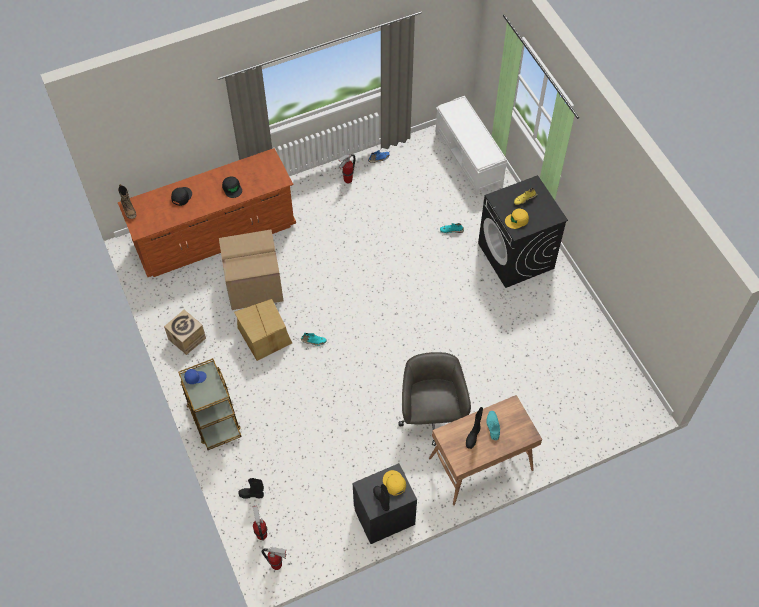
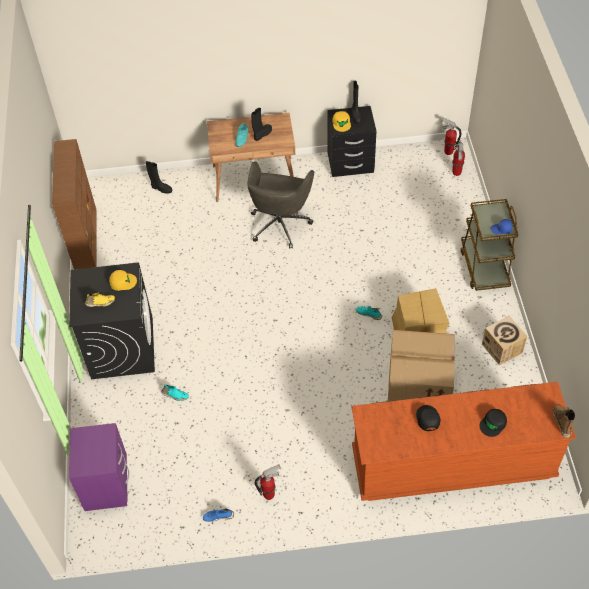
camera: 160 degrees left, 5 degrees down
(252, 494) = (459, 202): black boot -> black boot (161, 188)
(469, 158) = (107, 484): white bench -> purple nightstand
(611, 347) = (85, 239): none -> brown bookcase

